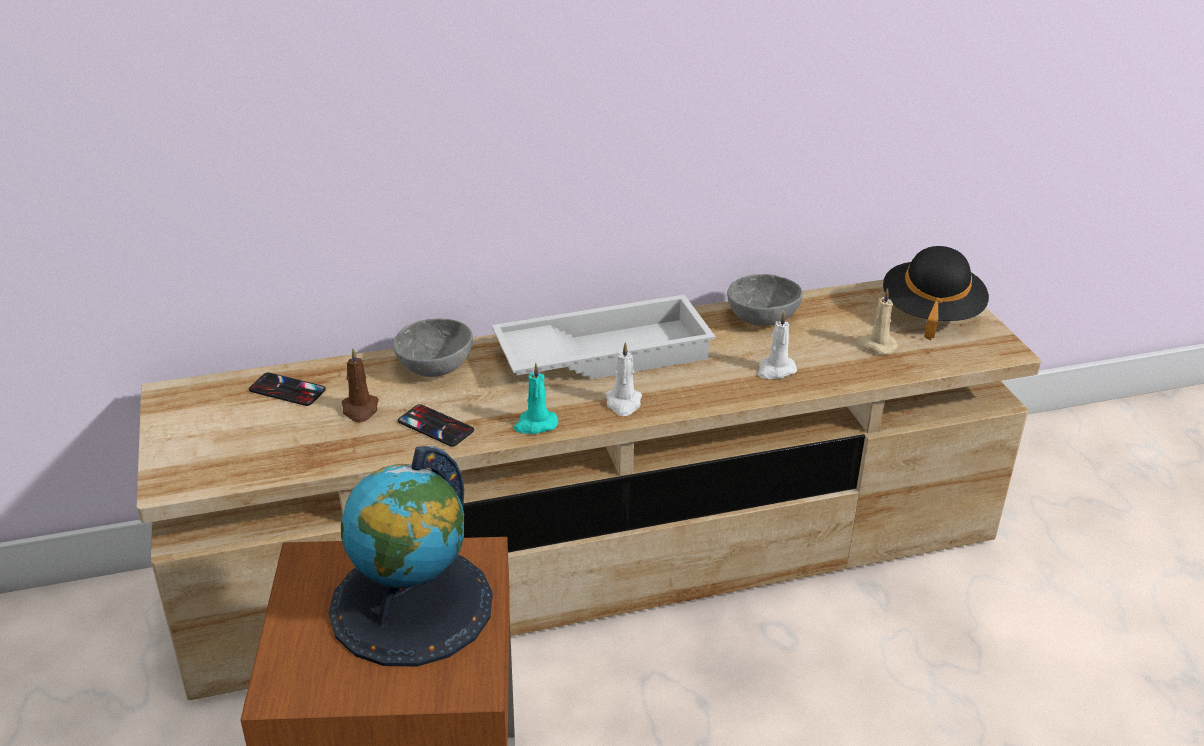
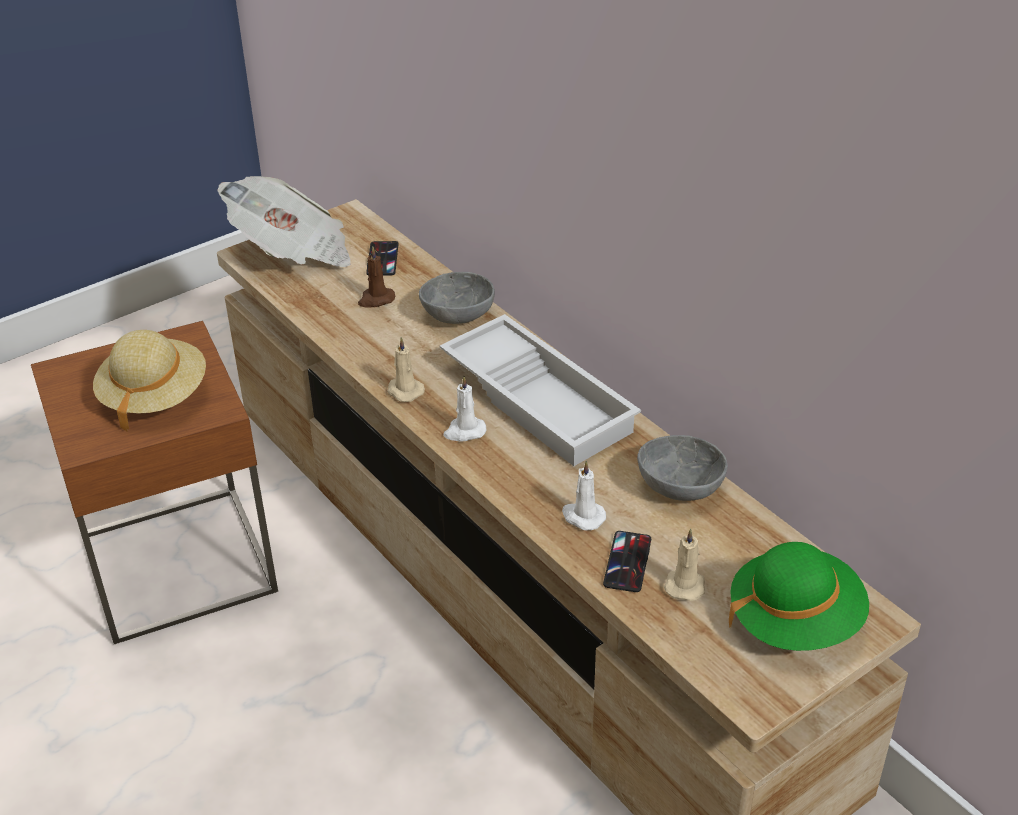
camera: 70 degrees right, 5 degrees up
(206, 448) = (293, 252): none -> newspaper
(412, 606) = (154, 397): globe -> beige hat
(436, 426) = (373, 341): phone -> phone (627, 562)
(535, 424) = (404, 391): turquoise candle -> beige candle
(930, 313) = (794, 620): black hat -> green hat

